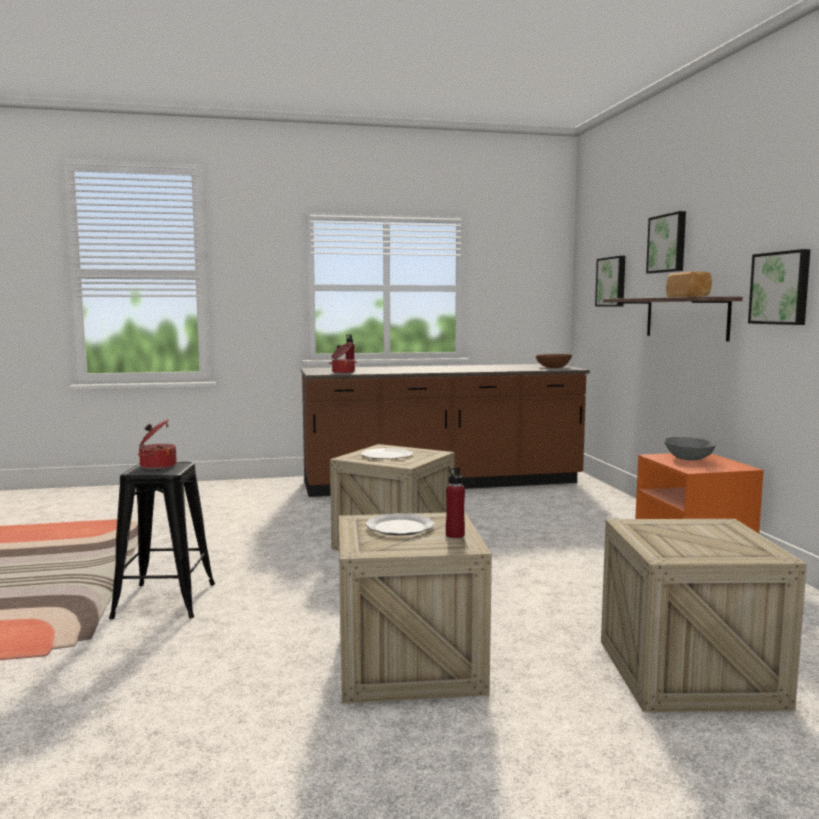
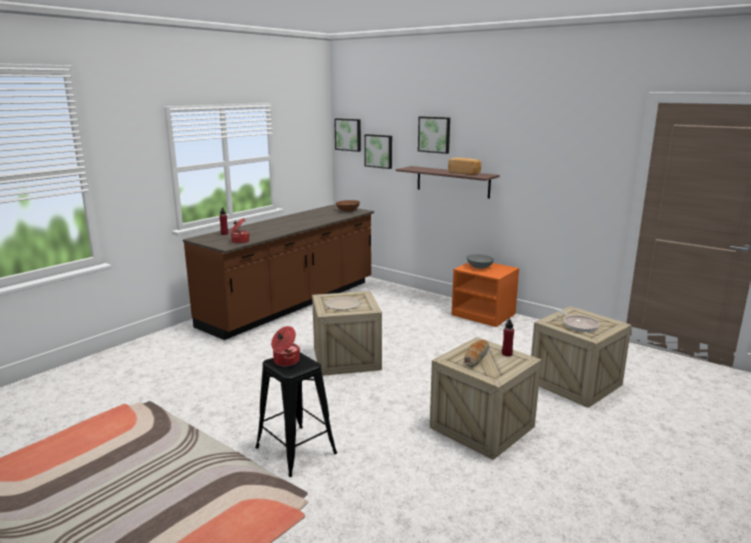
camera: 40 degrees left, 10 degrees up
(400, 527) = (476, 357): plate -> bread
(679, 539) = (579, 325): none -> frying pan
(781, 288) = (528, 173): picture -> picture (348, 134)

